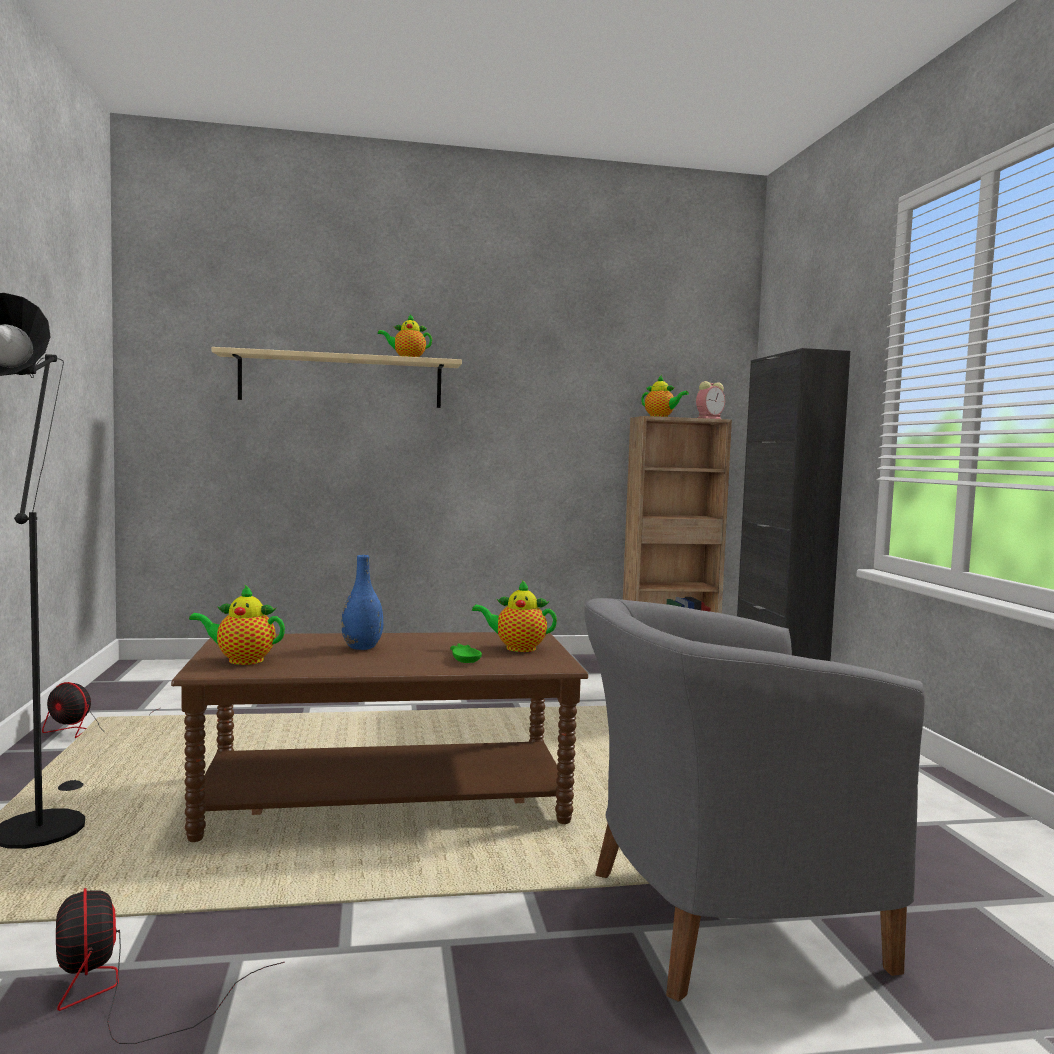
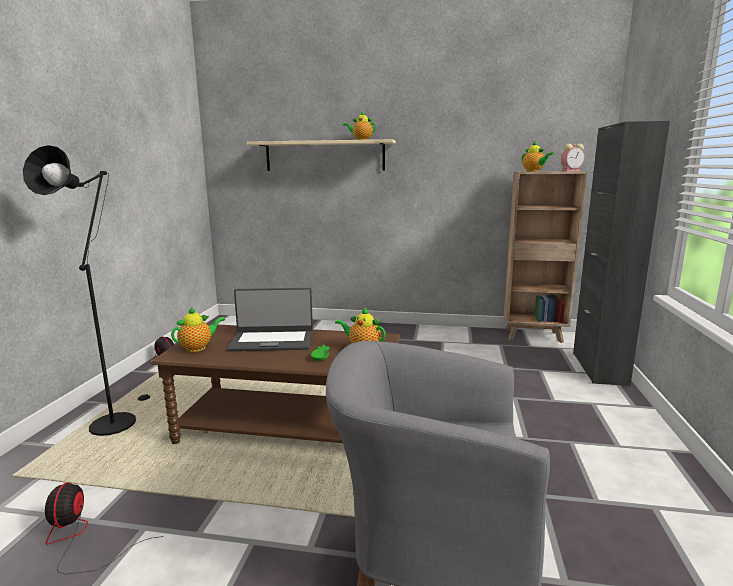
camera: 20 degrees right, 10 degrees up
(241, 660) = (198, 348): teapot -> teapot turned 120 degrees clockwise
(362, 647) = (272, 341): blue vase -> laptop

